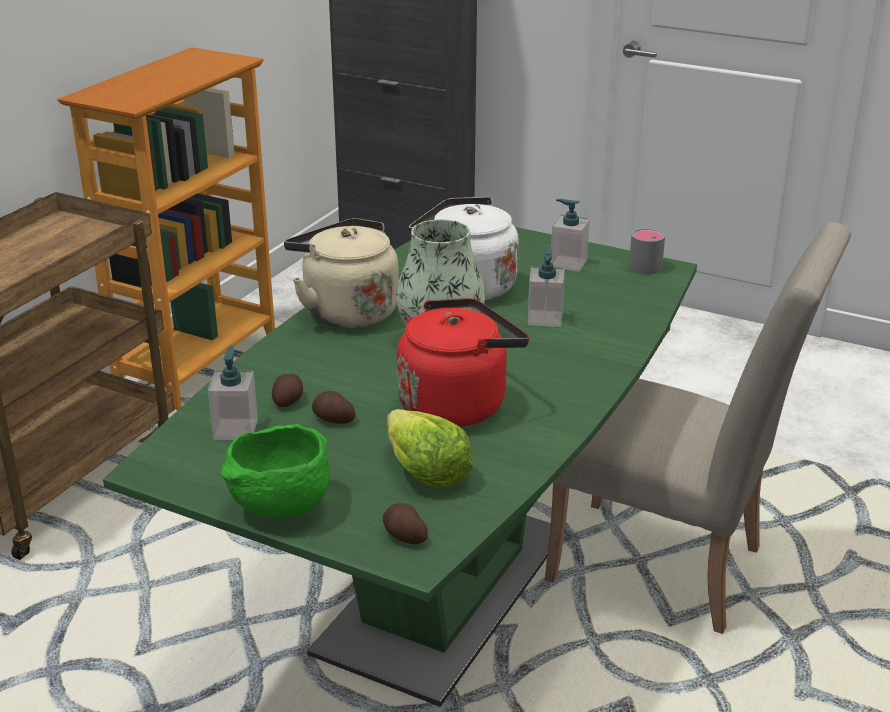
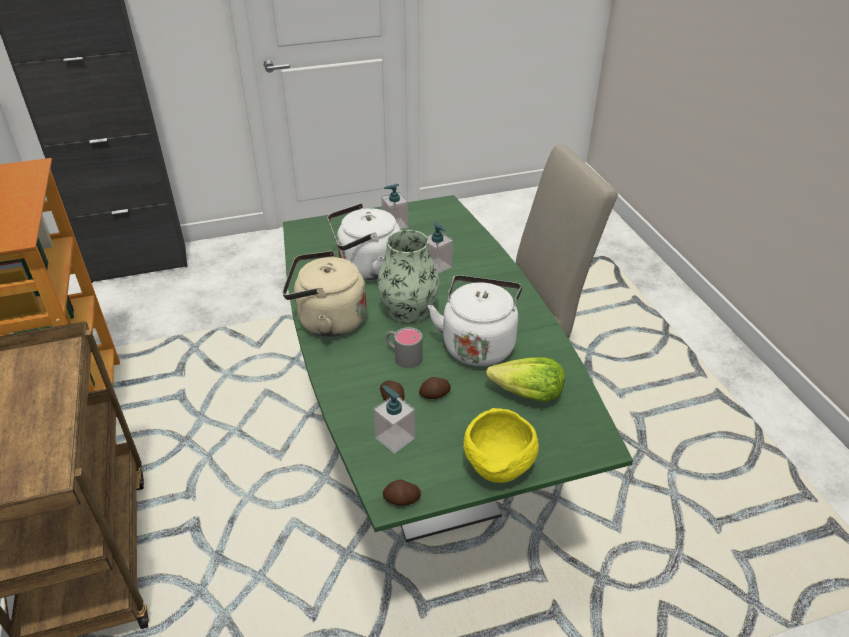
camera: 45 degrees left, 10 degrees up
(280, 508) = (498, 468): green bowl -> yellow bowl
(404, 536) = (577, 438): potato -> potato (402, 500)
(457, 404) = (478, 344): red kettle -> white kettle
(642, 264) = (430, 207): grey mug -> grey mug (403, 356)

